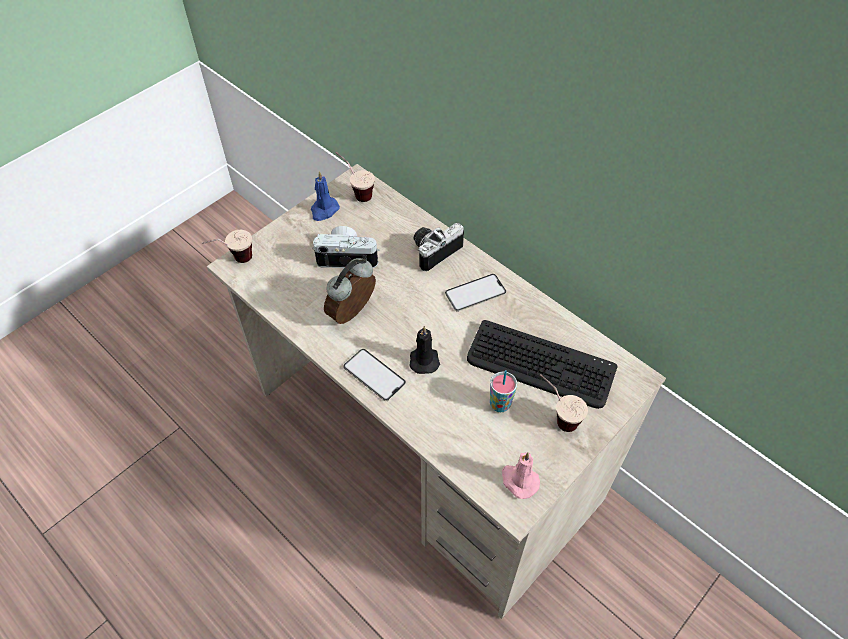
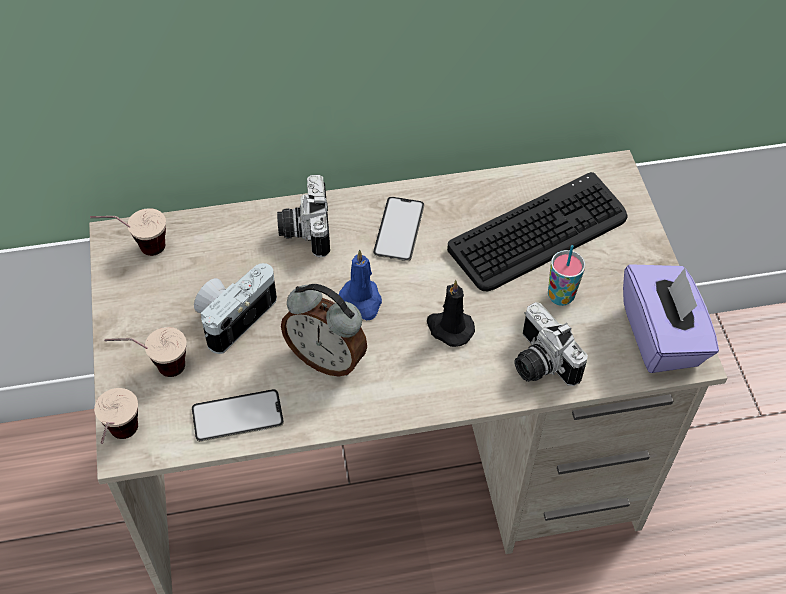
camera: 55 degrees left, 0 degrees up
(324, 210) = (134, 298): blue candle -> blue candle (361, 301)
(354, 314) = (327, 358): alarm clock -> alarm clock turned 45 degrees counterclockwise
(374, 375) = (432, 387): phone -> phone (237, 416)
(437, 420) = (538, 363): none -> camera
(519, 480) = (661, 336): pink candle -> purple tissue box
(556, 416) = (609, 259): cup -> cup (155, 369)

